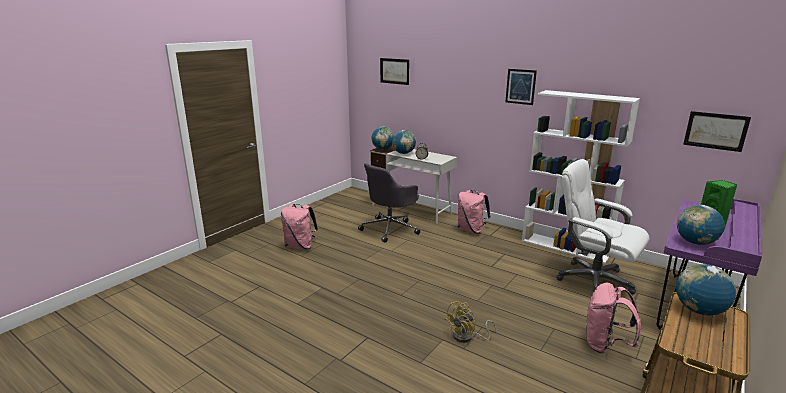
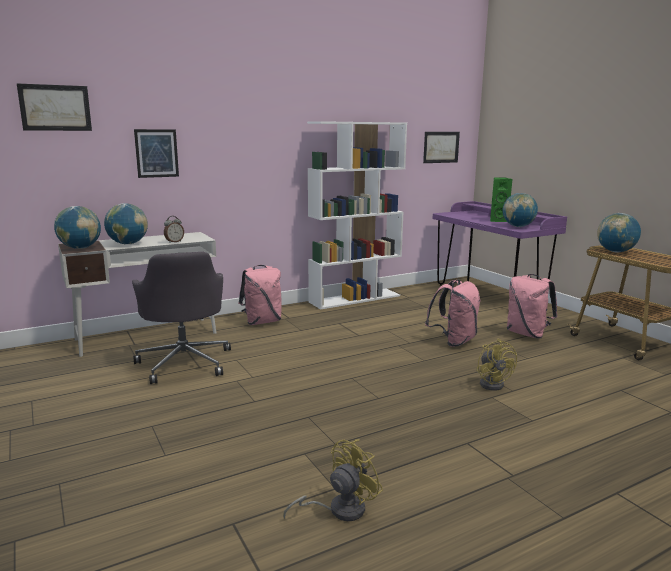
camera: 65 degrees left, 5 degrees down
(280, 308) = (339, 509): none -> yellow fan
(300, 246) = (127, 449): pink backpack -> pink backpack (453, 341)
(520, 86) = (275, 120): picture -> picture (156, 153)
(593, 280) = (425, 308): white office chair -> none

